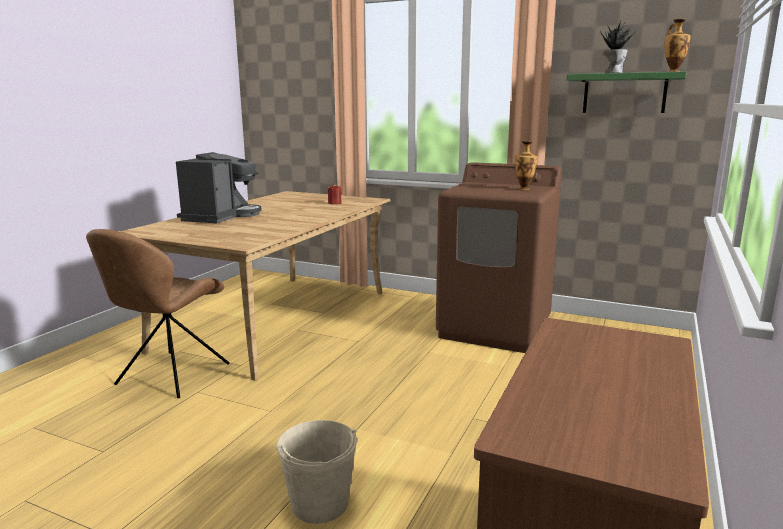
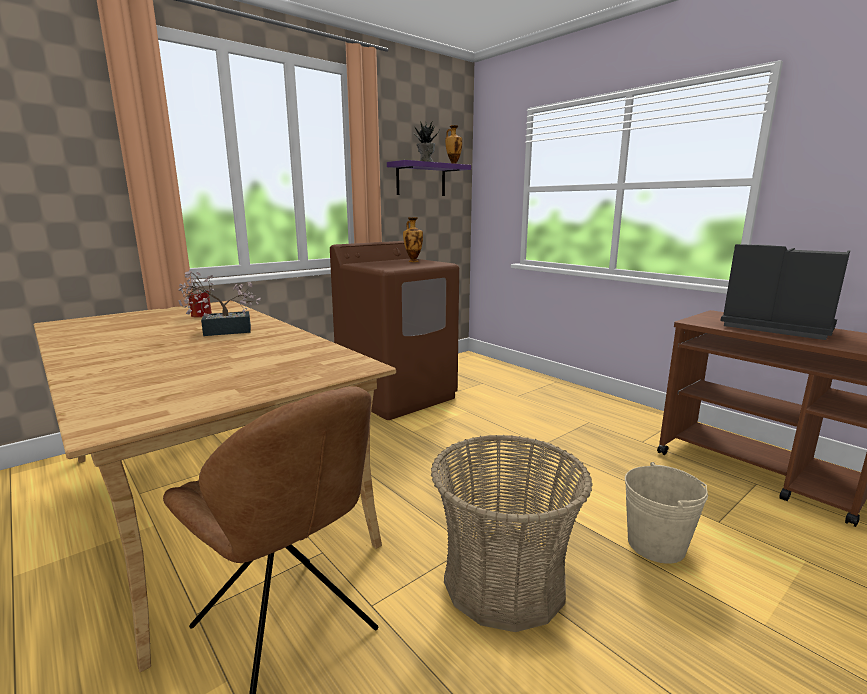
camera: 65 degrees left, 0 degrees up
(221, 216) = (136, 364): coffee machine -> coffee machine (773, 327)
(236, 431) = (504, 581): none -> basket
(299, 213) = (221, 331): none -> potted plant
(624, 93) = (421, 180): green shelf -> purple shelf

